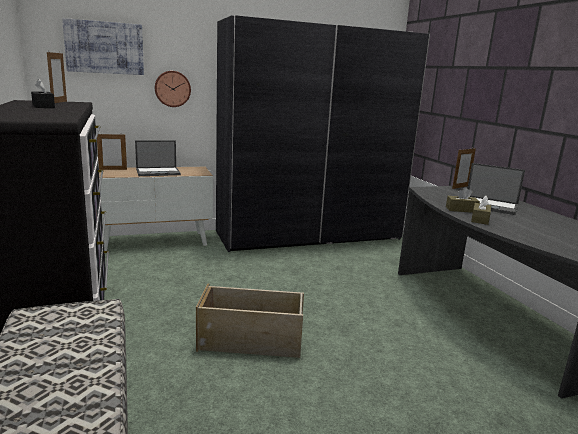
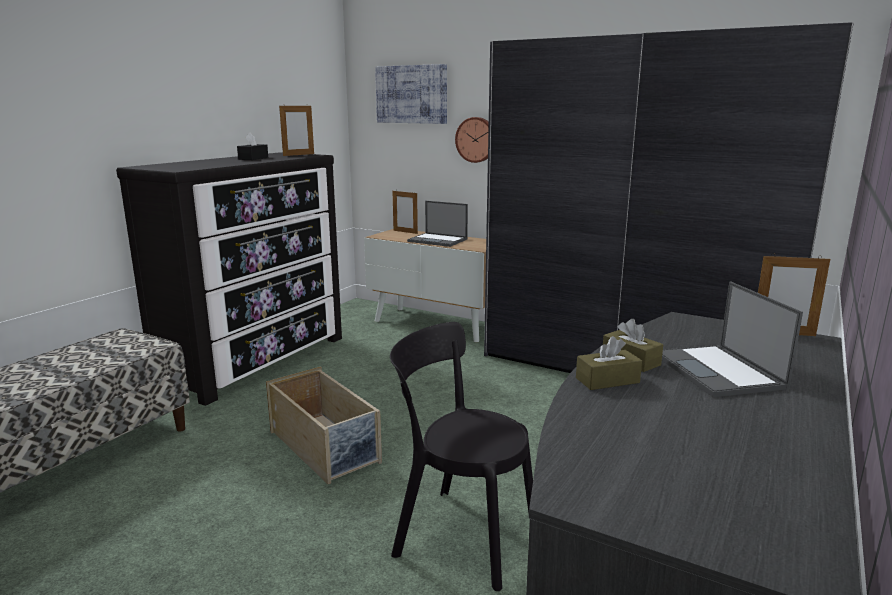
camera: 50 degrees right, 0 degrees up
(399, 341) = (460, 534): none -> black chair

